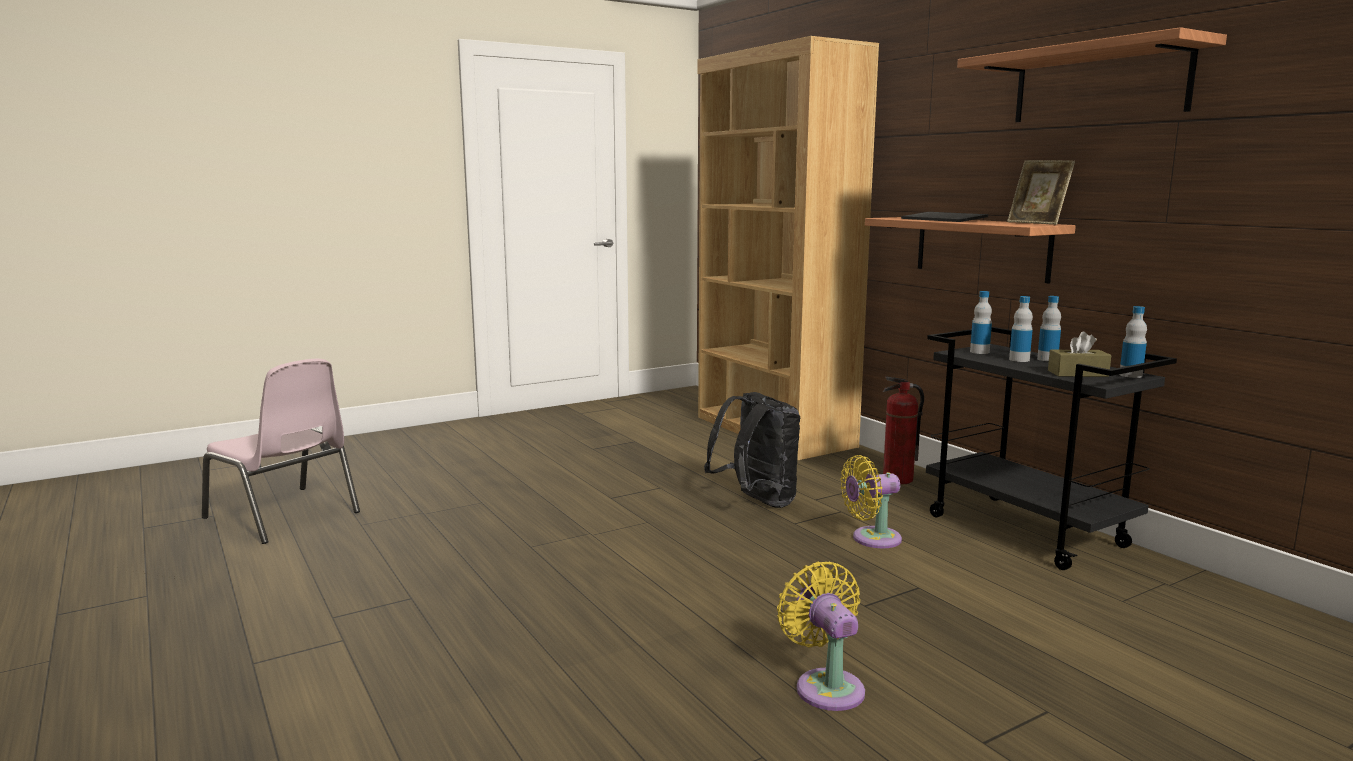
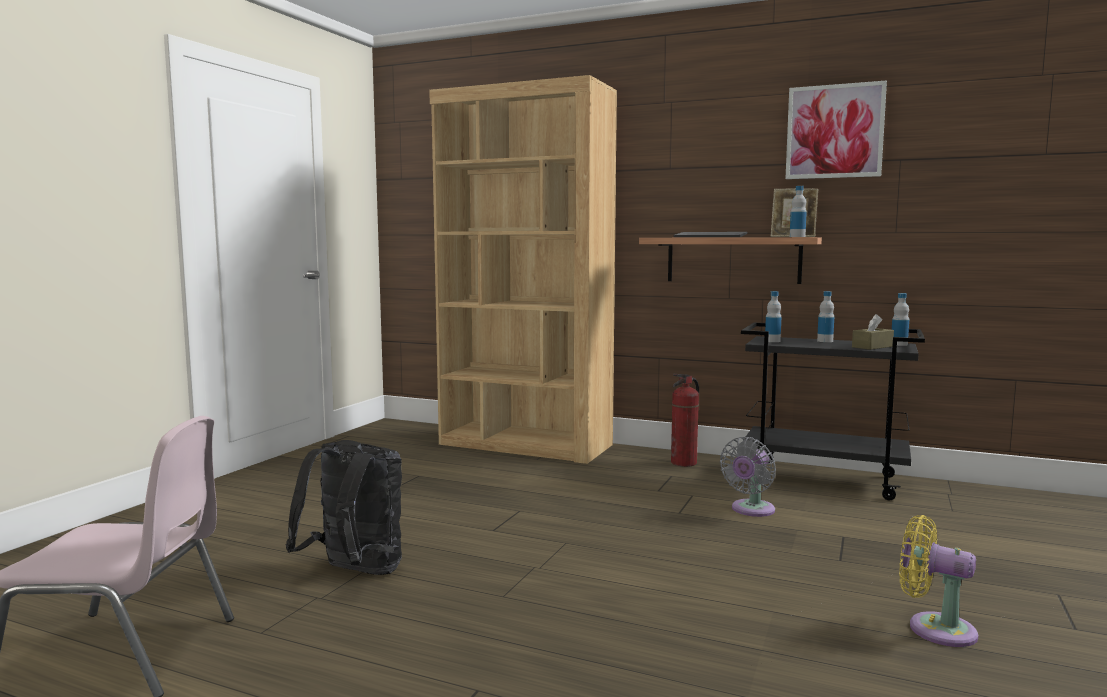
camera: 35 degrees left, 5 degrees down
(756, 502) = (620, 503): black backpack -> black backpack (354, 573)
(871, 539) = (751, 510): yellow fan -> grey fan
(1019, 360) = (812, 343): bottle -> bottle (797, 237)
(1099, 84) = (834, 131): shelf -> picture

